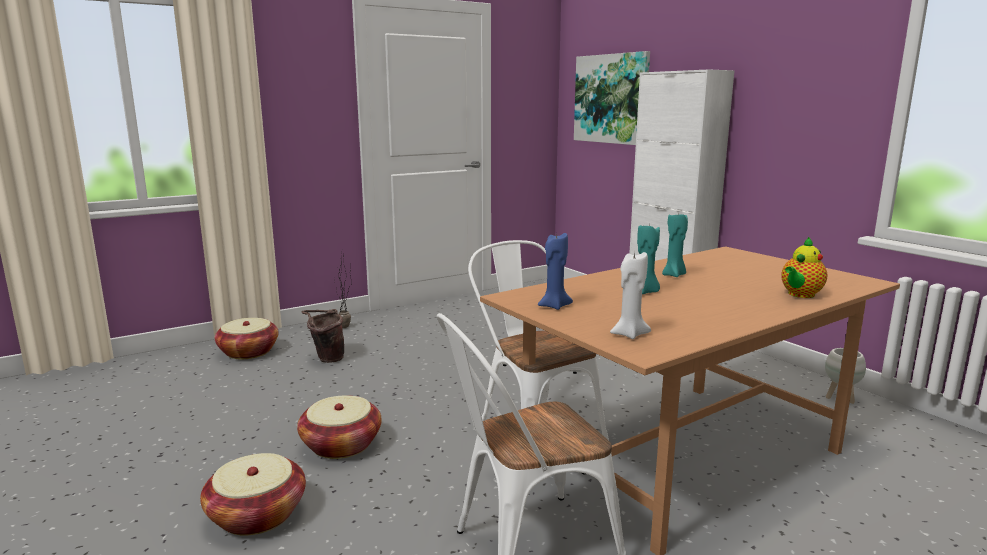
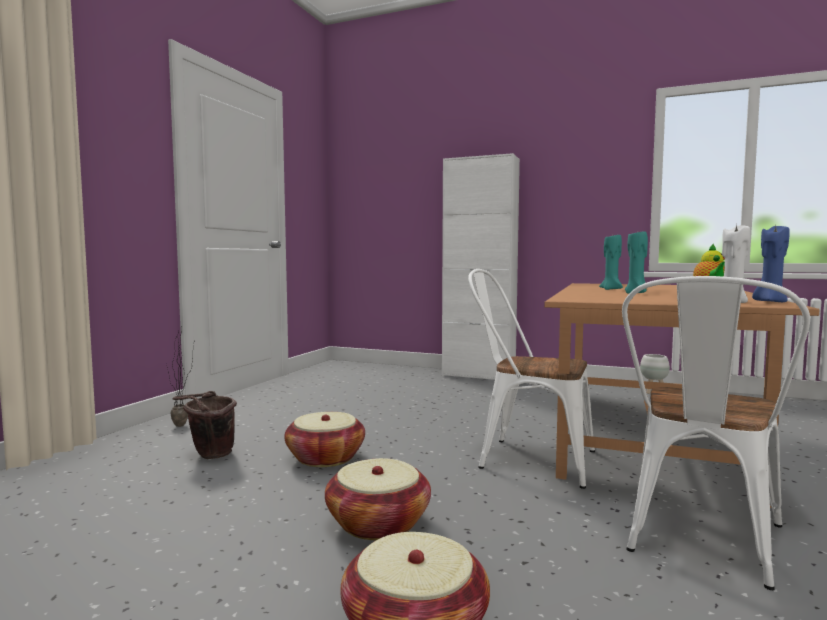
camera: 35 degrees left, 10 degrees down
(248, 352) = (80, 473): basket -> basket (325, 458)
(554, 306) = (621, 299): blue candle -> blue candle (769, 301)
(611, 99) = (392, 188): picture -> none

